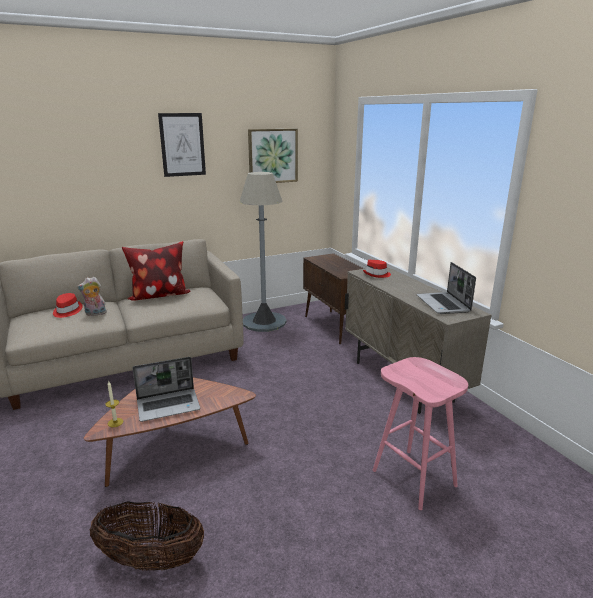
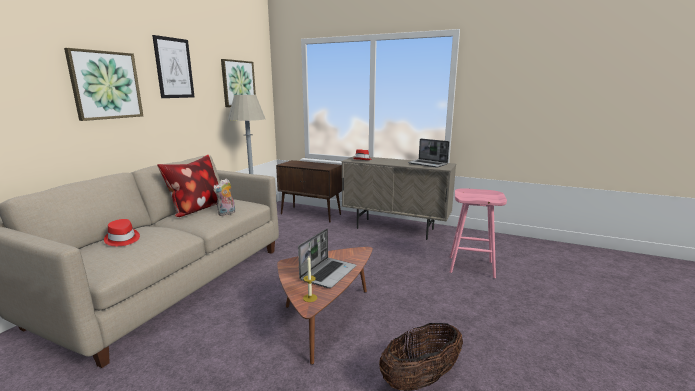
camera: 40 degrees left, 5 degrees down
(95, 314) = (162, 233): plush toy -> plush toy (227, 213)
(105, 166) = (106, 85): none -> picture

